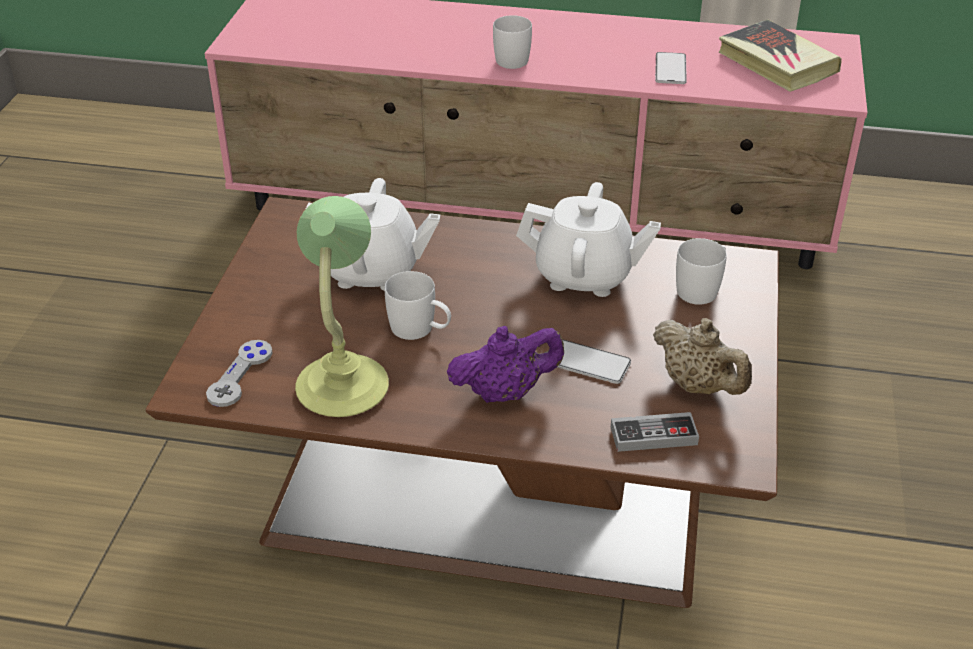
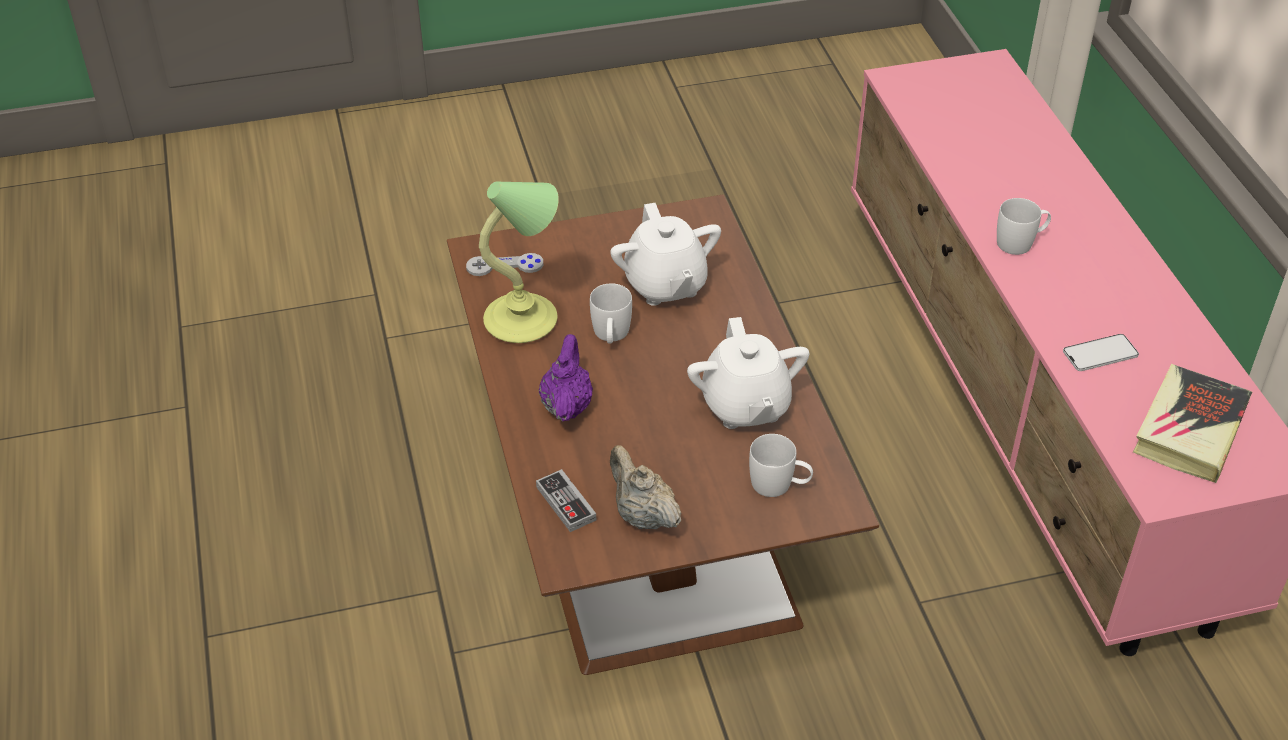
camera: 65 degrees right, 5 degrees up
(505, 392) = (566, 405): purple teapot -> purple teapot turned 135 degrees counterclockwise
(587, 362) = (631, 440): phone -> none
(698, 386) = (642, 515): beige teapot -> beige teapot turned 120 degrees clockwise

